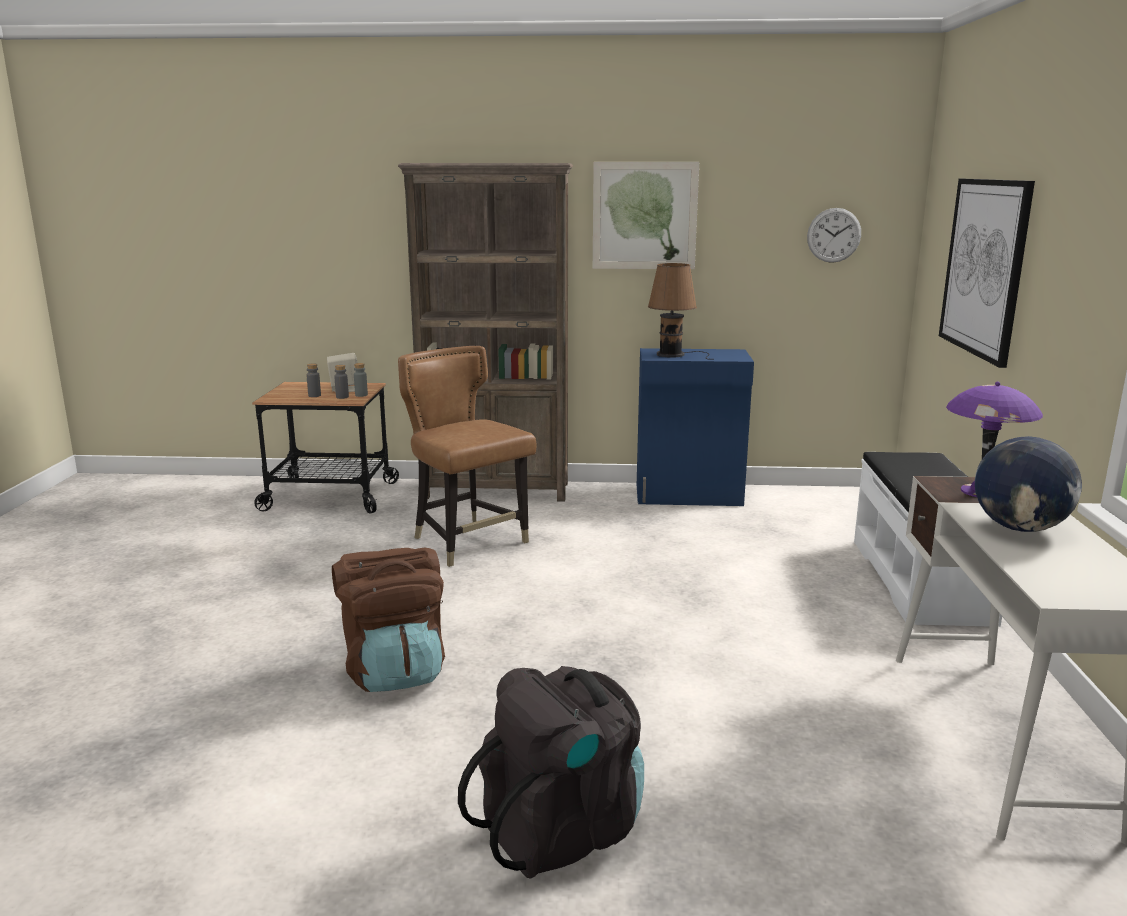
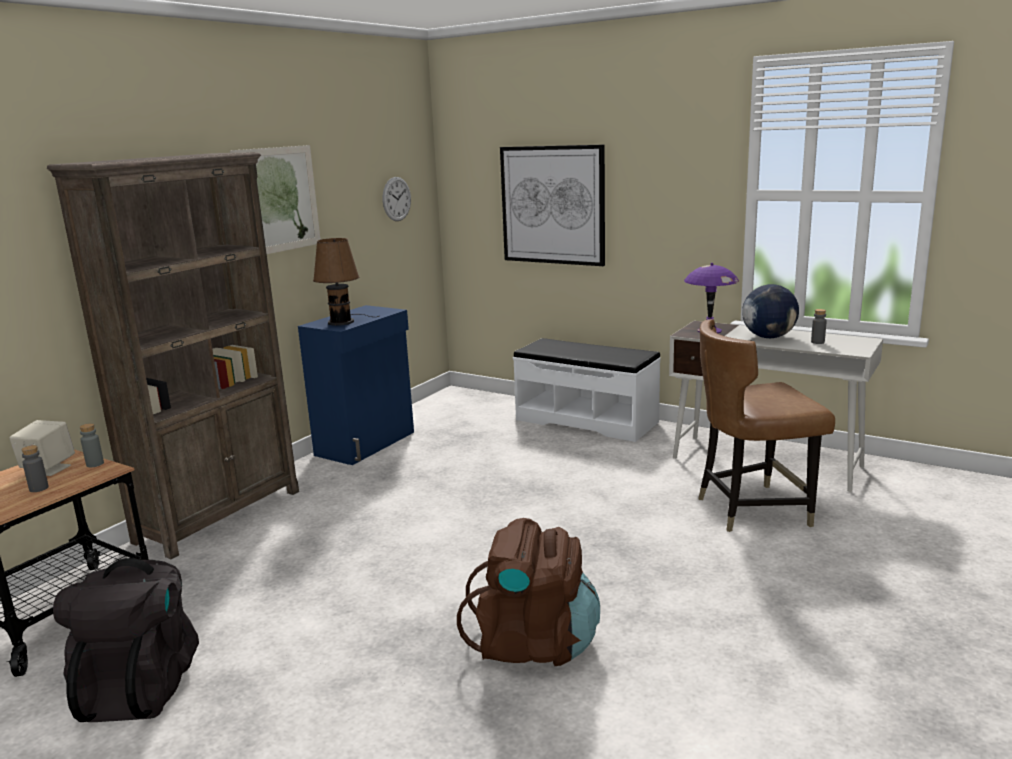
camera: 60 degrees left, 0 degrees up
(342, 397) = (81, 474): grey bottle -> grey bottle (817, 342)
(468, 542) = (319, 555): brown chair -> brown chair (752, 509)
(562, 829) = (798, 614): black backpack -> black backpack (141, 686)

